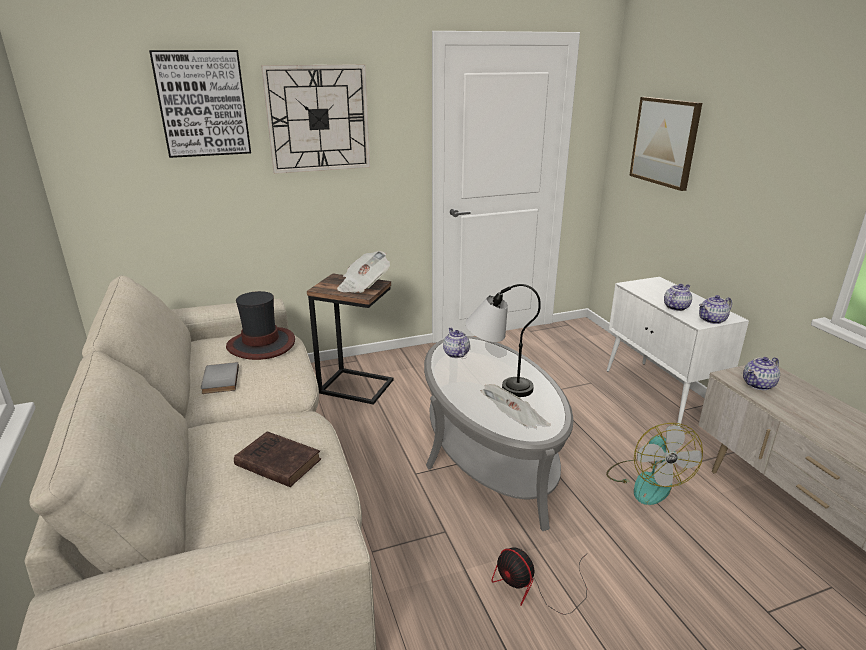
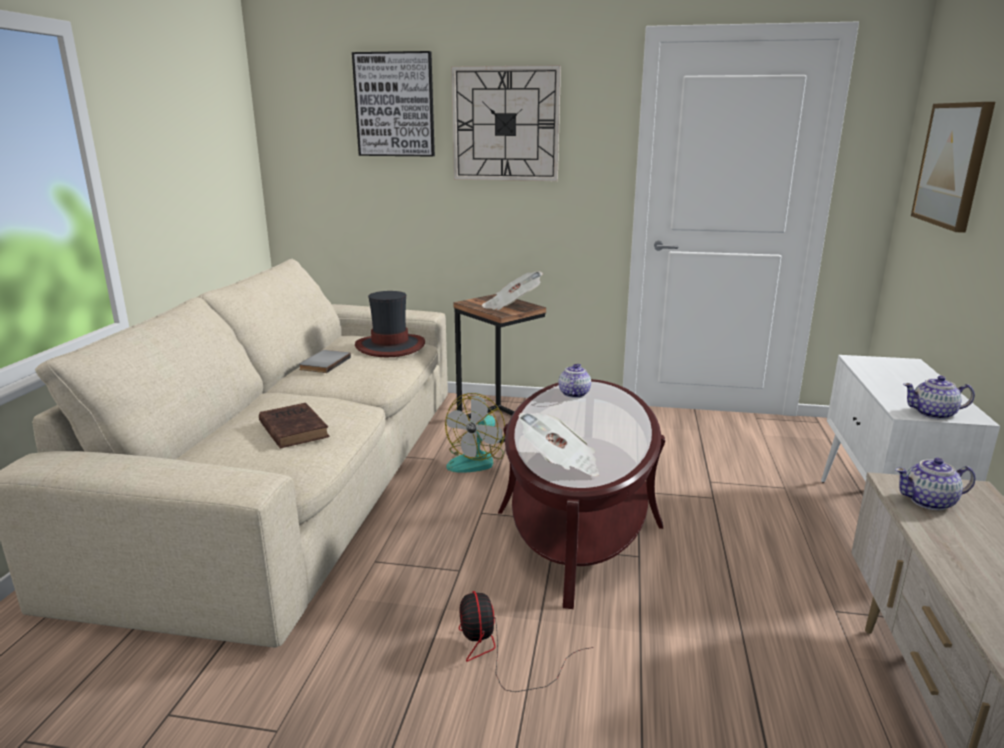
camera: 30 degrees right, 5 degrees down
(489, 452) = (579, 518): grey coffee table -> brown coffee table
(496, 384) = (584, 428): table lamp -> none
(647, 481) = (752, 608): fan -> fan (477, 460)
(676, 307) = (894, 391): teapot -> none

